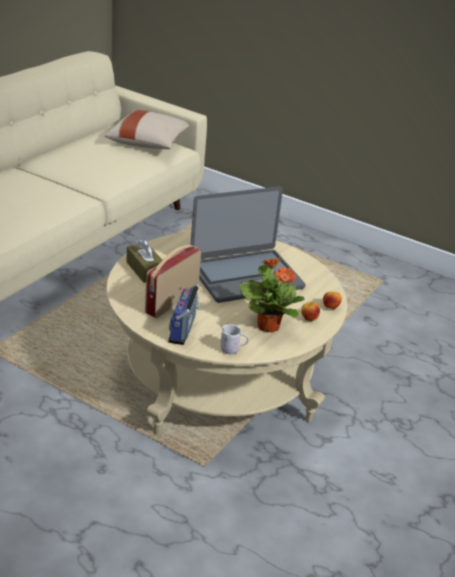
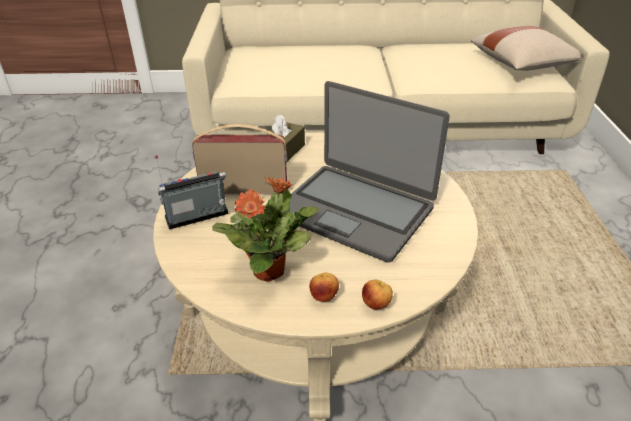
camera: 60 degrees right, 5 degrees up
(232, 350) = (190, 265): white mug -> none

